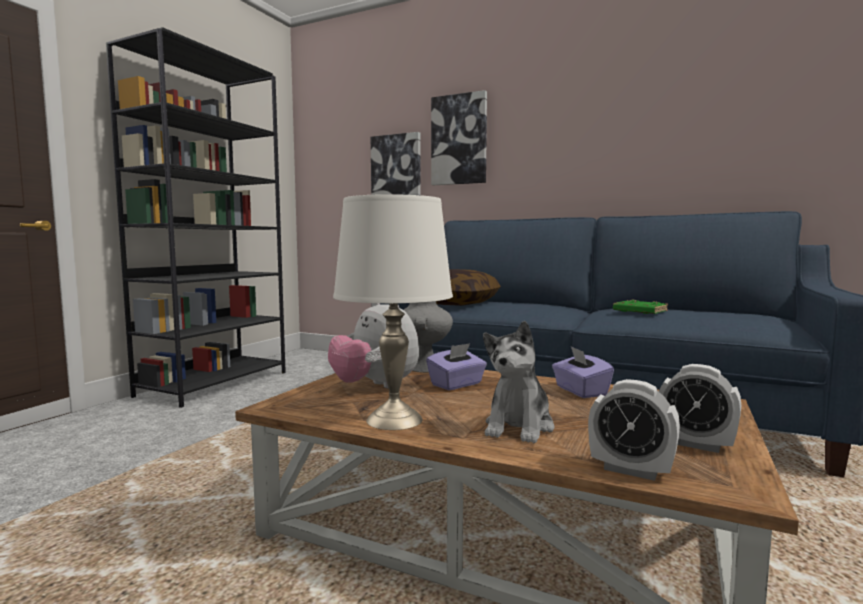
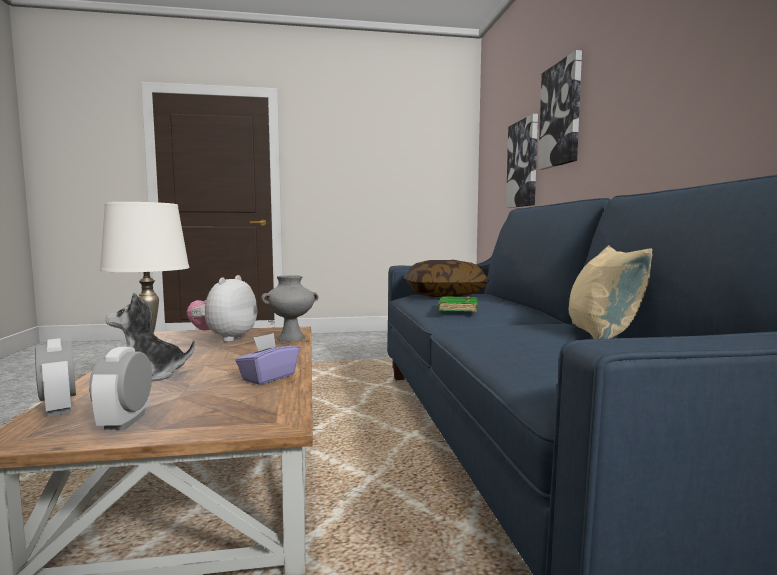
camera: 55 degrees right, 0 degrees up
(215, 383) = (359, 337): black bookcase -> none
(457, 384) = (251, 350): purple tissue box -> none
(631, 470) = (59, 408): alarm clock -> alarm clock turned 150 degrees clockwise
(639, 311) = (523, 327): green book -> green book (457, 308)
(670, 309) = (602, 335): none -> beige pillow

